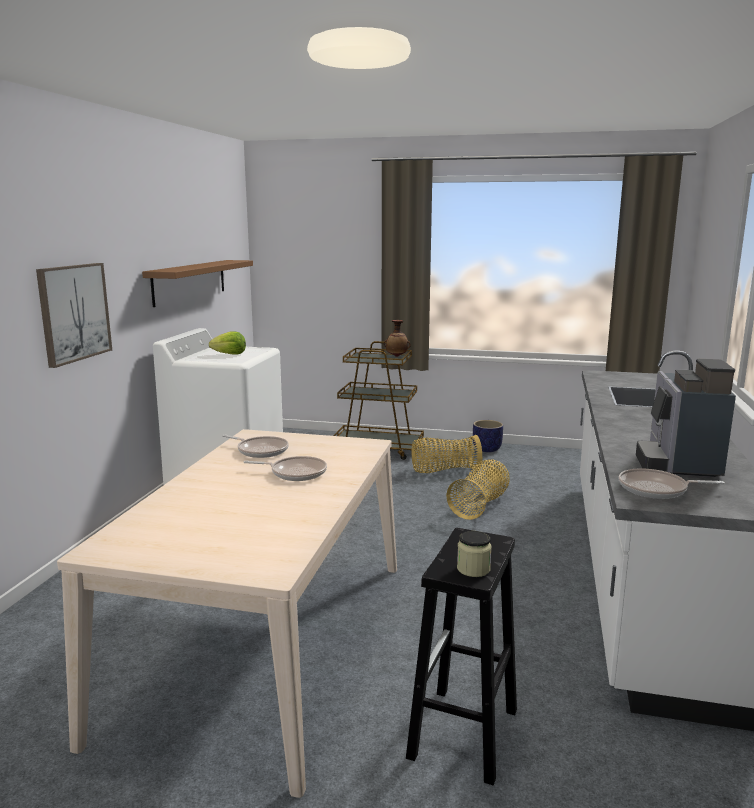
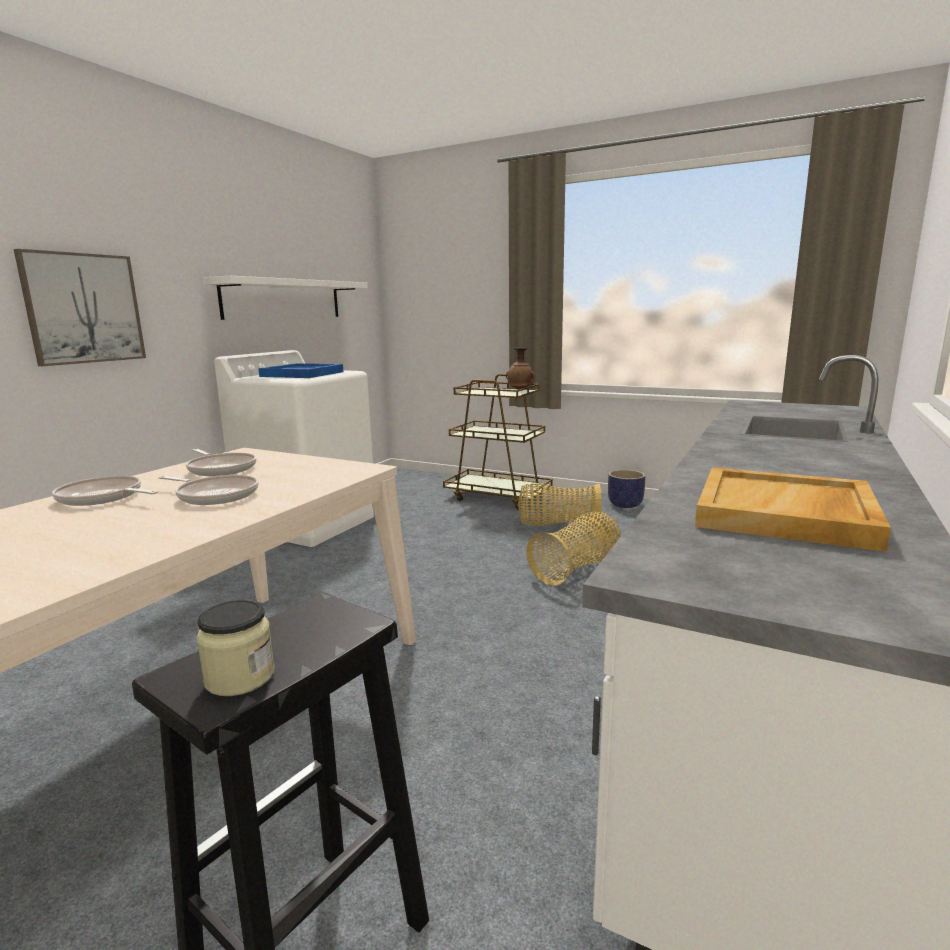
camera: 15 degrees right, 0 degrees up
(190, 281) = (283, 299): brown shelf -> white shelf
(229, 354) = (302, 374): lettuce -> blue tray
(657, 489) = (702, 555): frying pan -> frying pan (103, 497)
(678, 463) = (785, 513): coffee machine -> beige tray

